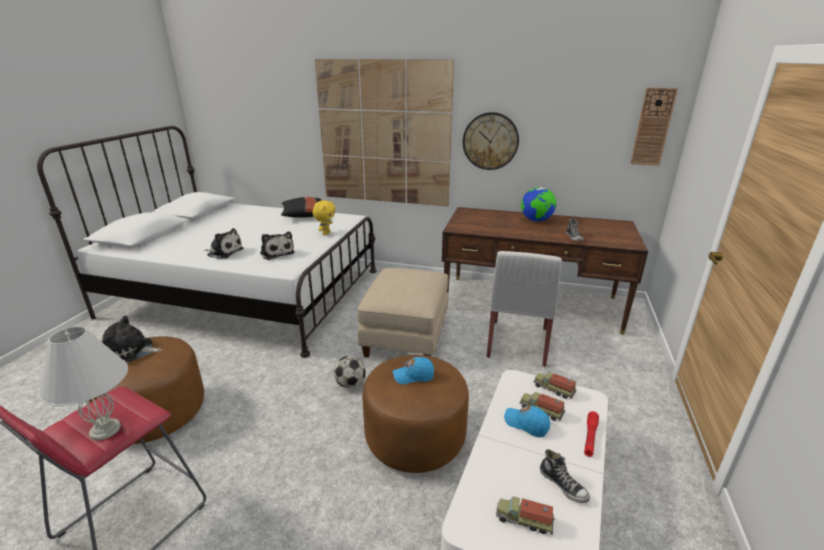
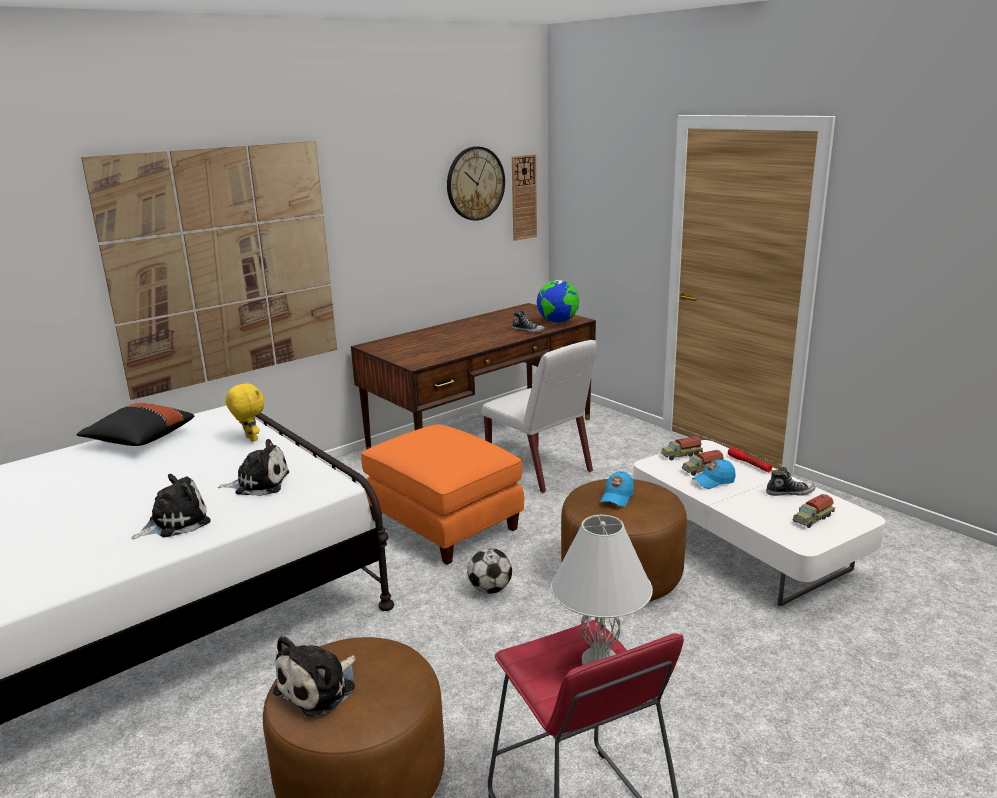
camera: 55 degrees left, 5 degrees down
(405, 336) = (442, 525): beige ottoman -> orange ottoman
(490, 141) = (375, 244): wall clock -> wall clock (475, 183)
(536, 220) = (461, 329): globe -> globe (558, 322)

